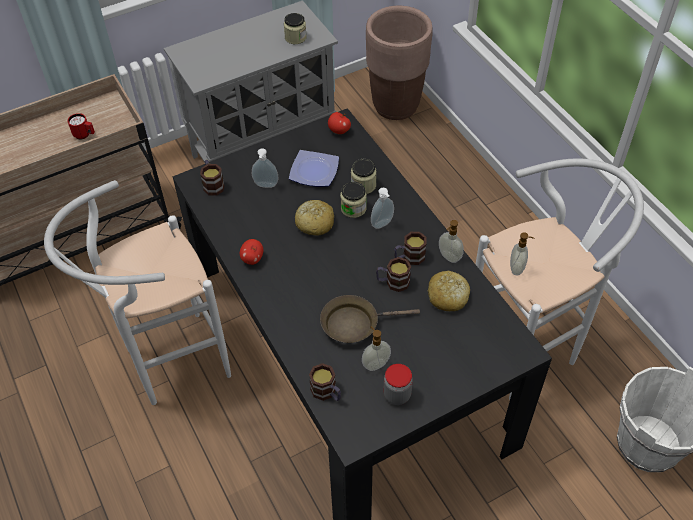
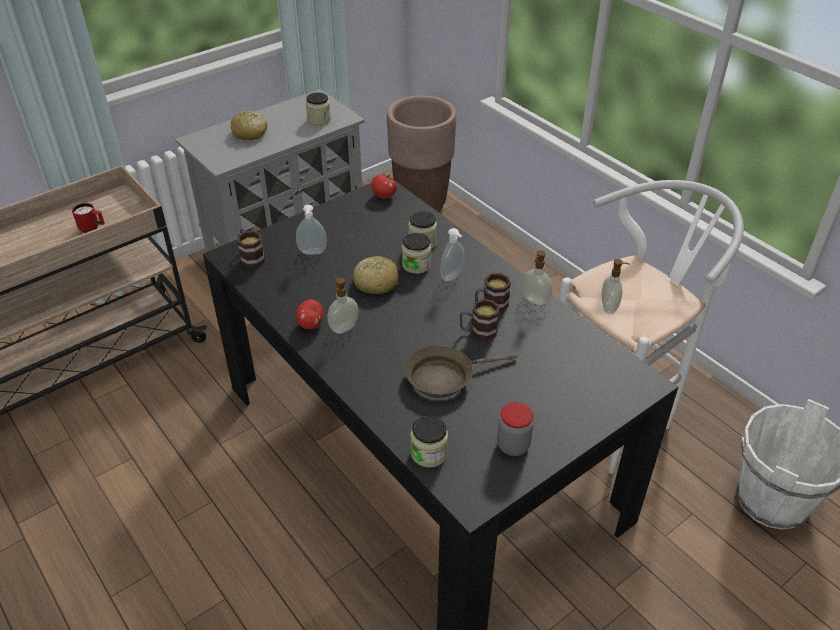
camera: 10 degrees left, 10 degrees down
(168, 364) = (208, 484): white stool -> none
(313, 172) = (363, 235): plate -> none
(327, 392) = (429, 453): mug -> jar
(375, 364) = (479, 415): soap dispenser -> soap dispenser (343, 327)
(448, 296) = (544, 338): bread -> bread (250, 133)

